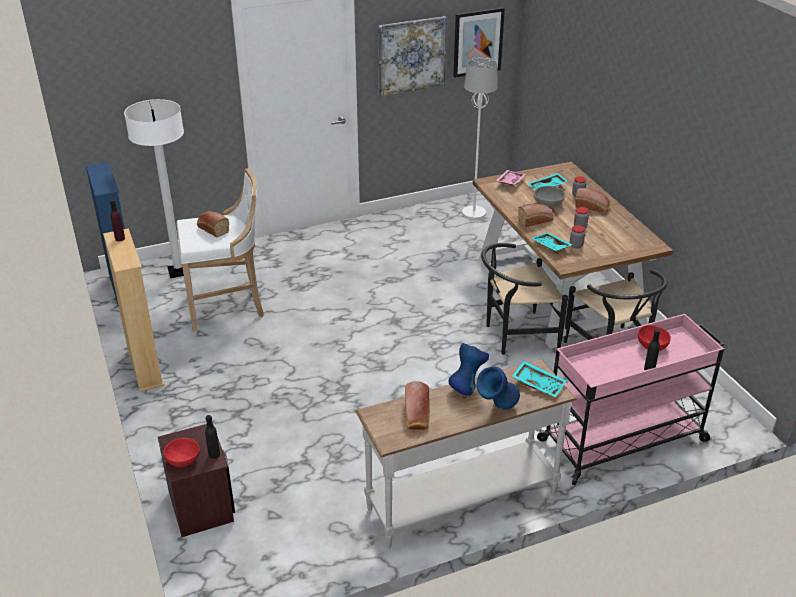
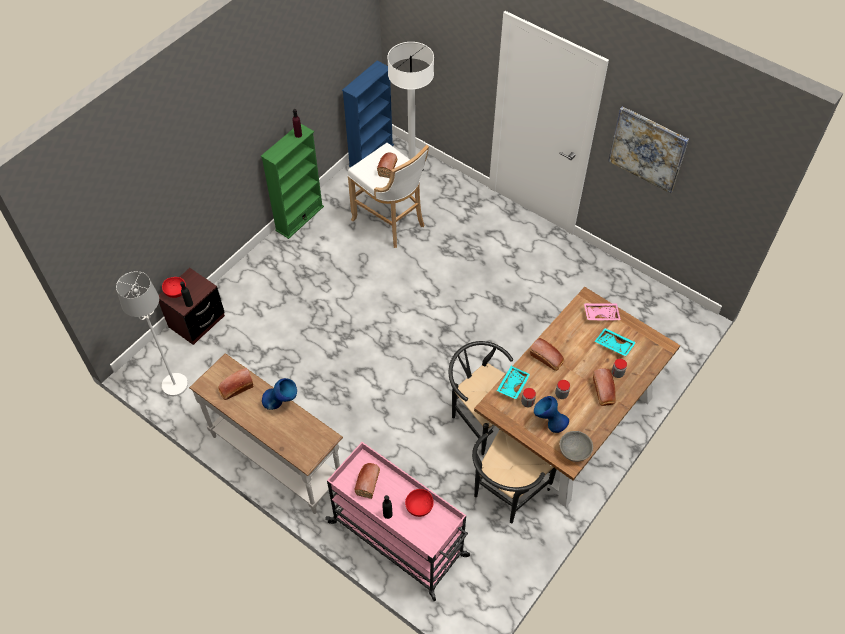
camera: 60 degrees right, 20 degrees up
(145, 367) = (299, 218): beige bookcase -> green bookcase
(473, 213) = (643, 310): white floor lamp -> white floor lamp (174, 385)
(478, 42) = (717, 181): picture -> none
(496, 408) = (267, 431): blue vase -> blue vase (549, 424)
(539, 383) = (309, 445): turquoise tray -> none
(548, 204) = (583, 357): grey bowl -> grey bowl (574, 450)
(602, 369) = (368, 482): none -> bread

